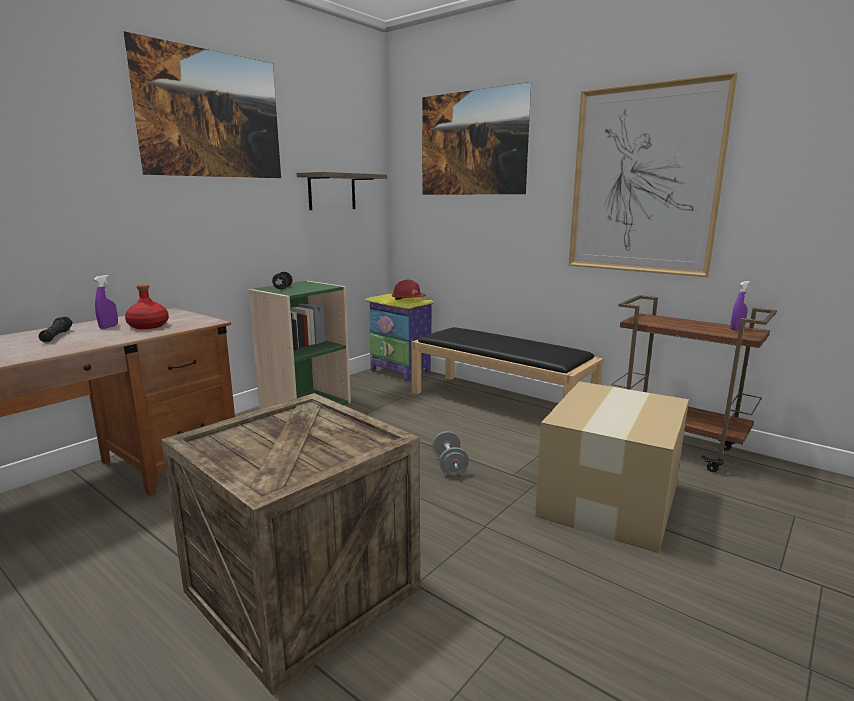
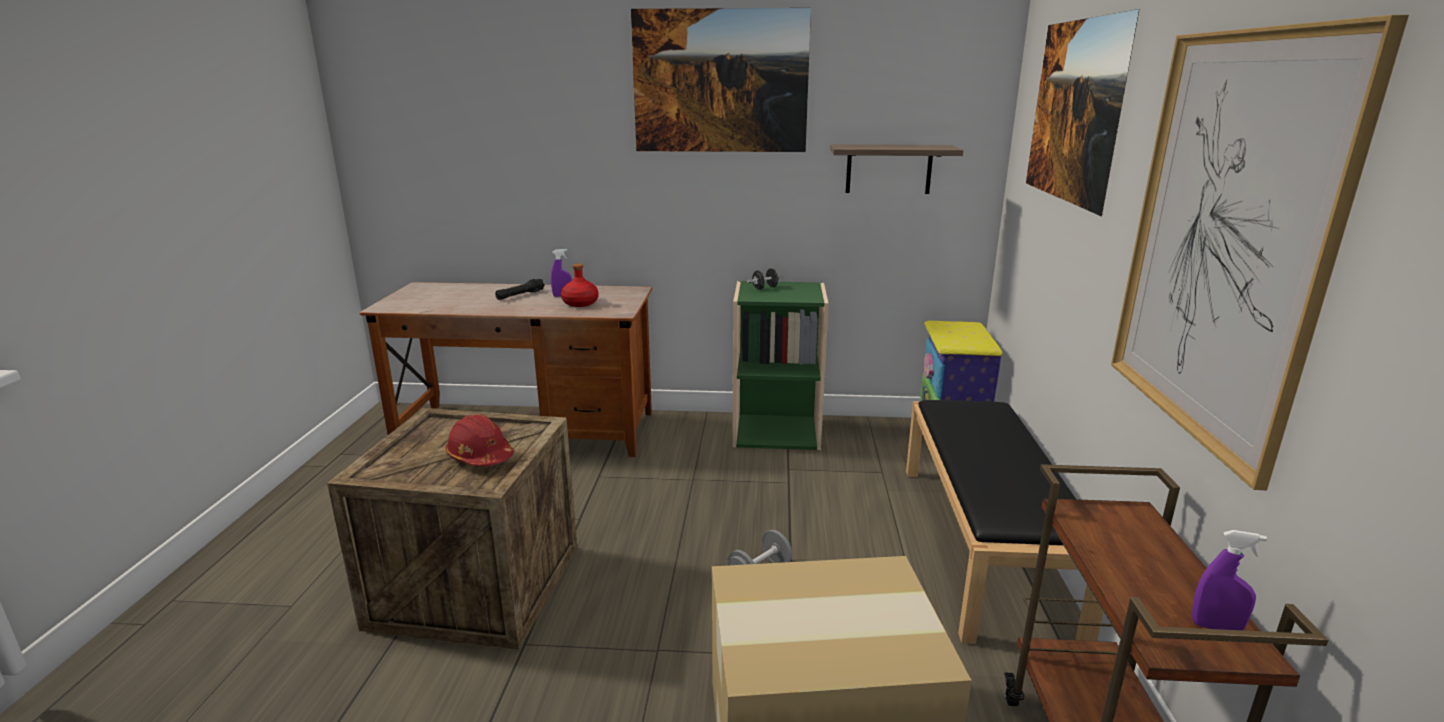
camera: 55 degrees right, 5 degrees up
(408, 299) = (971, 338): red hard hat -> red hard hat (480, 456)

